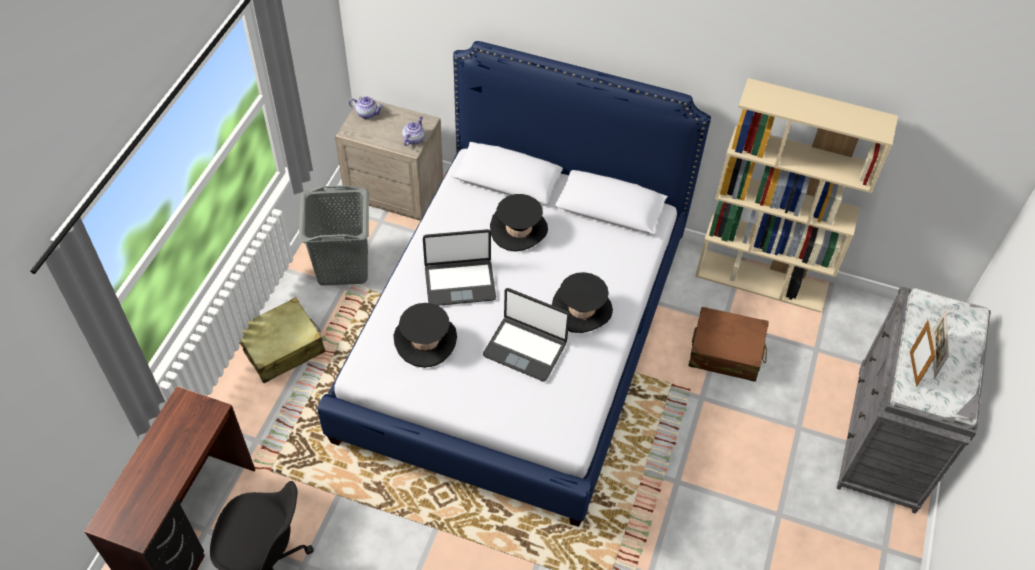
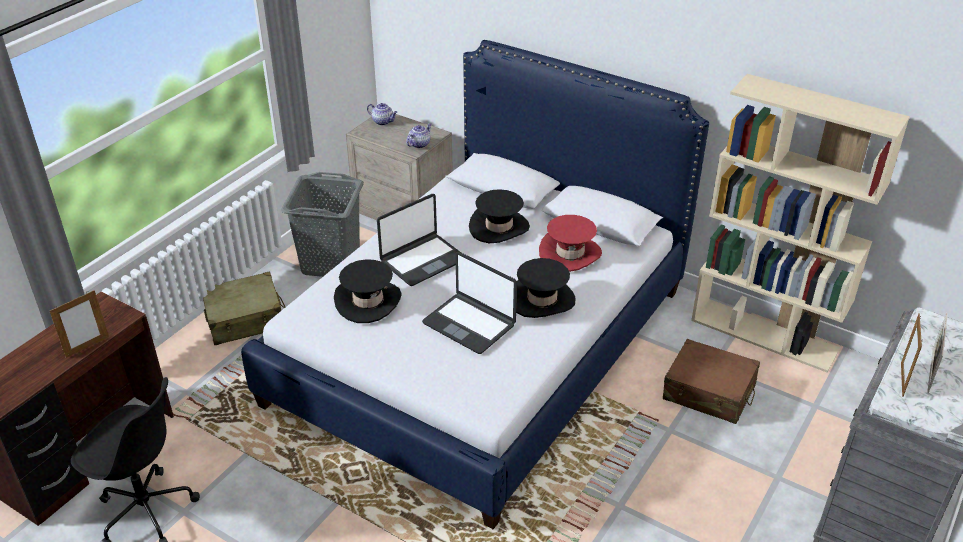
camera: 15 degrees right, 15 degrees down
(192, 453) = (87, 347): none -> picture frame
(460, 282) = (422, 260): laptop -> laptop turned 45 degrees counterclockwise
(592, 251) = (570, 254): none -> red hat

